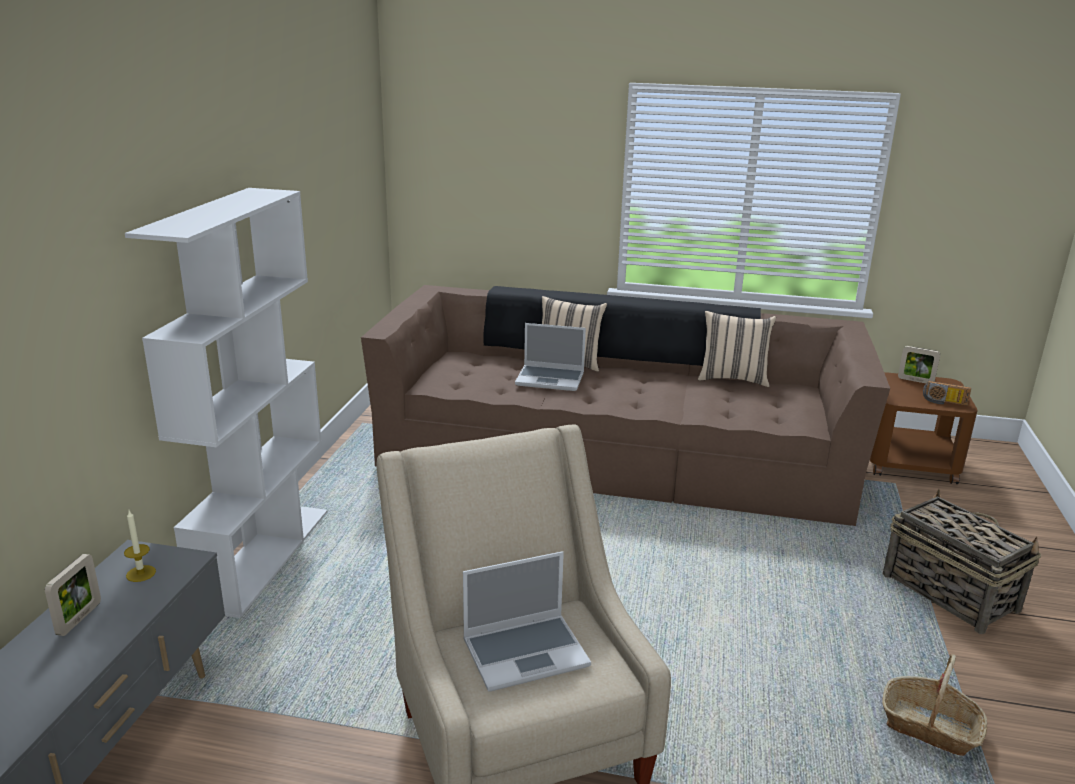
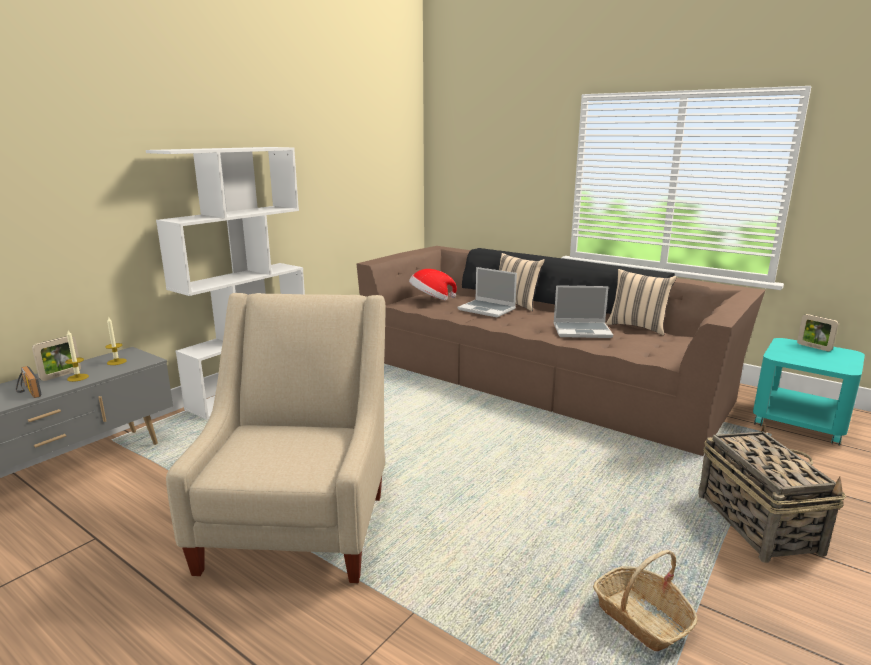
camera: 25 degrees right, 5 degrees down
(115, 616) = (78, 377): none -> candle
(462, 371) = (431, 299): none -> hat
(526, 652) = (279, 448): laptop -> laptop (582, 331)
(908, 461) = (799, 421): brown side table -> turquoise side table
(944, 402) = (828, 364): radio -> radio (27, 391)

